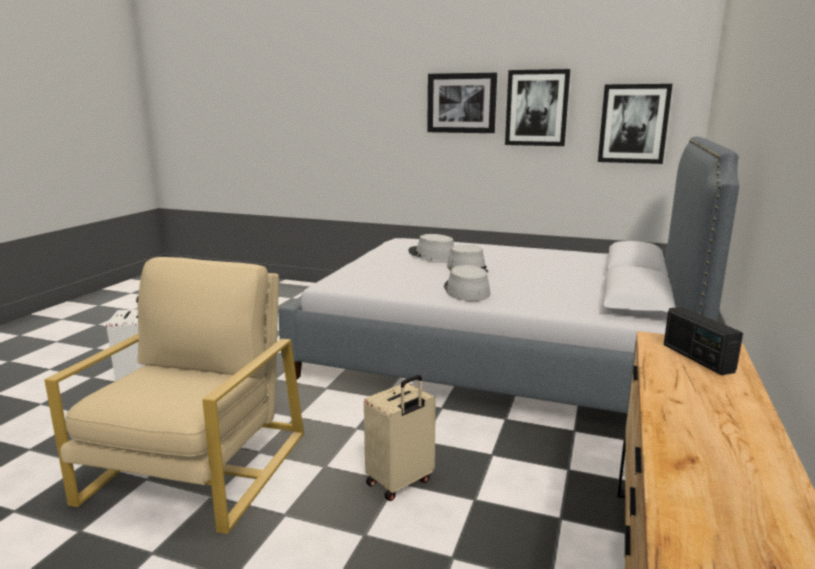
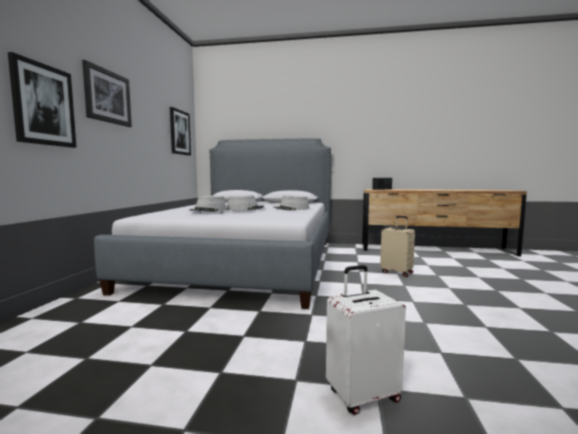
camera: 100 degrees left, 10 degrees down
(195, 467) = (452, 314): beige armchair -> none
(536, 108) = (147, 113): picture -> picture (43, 105)

